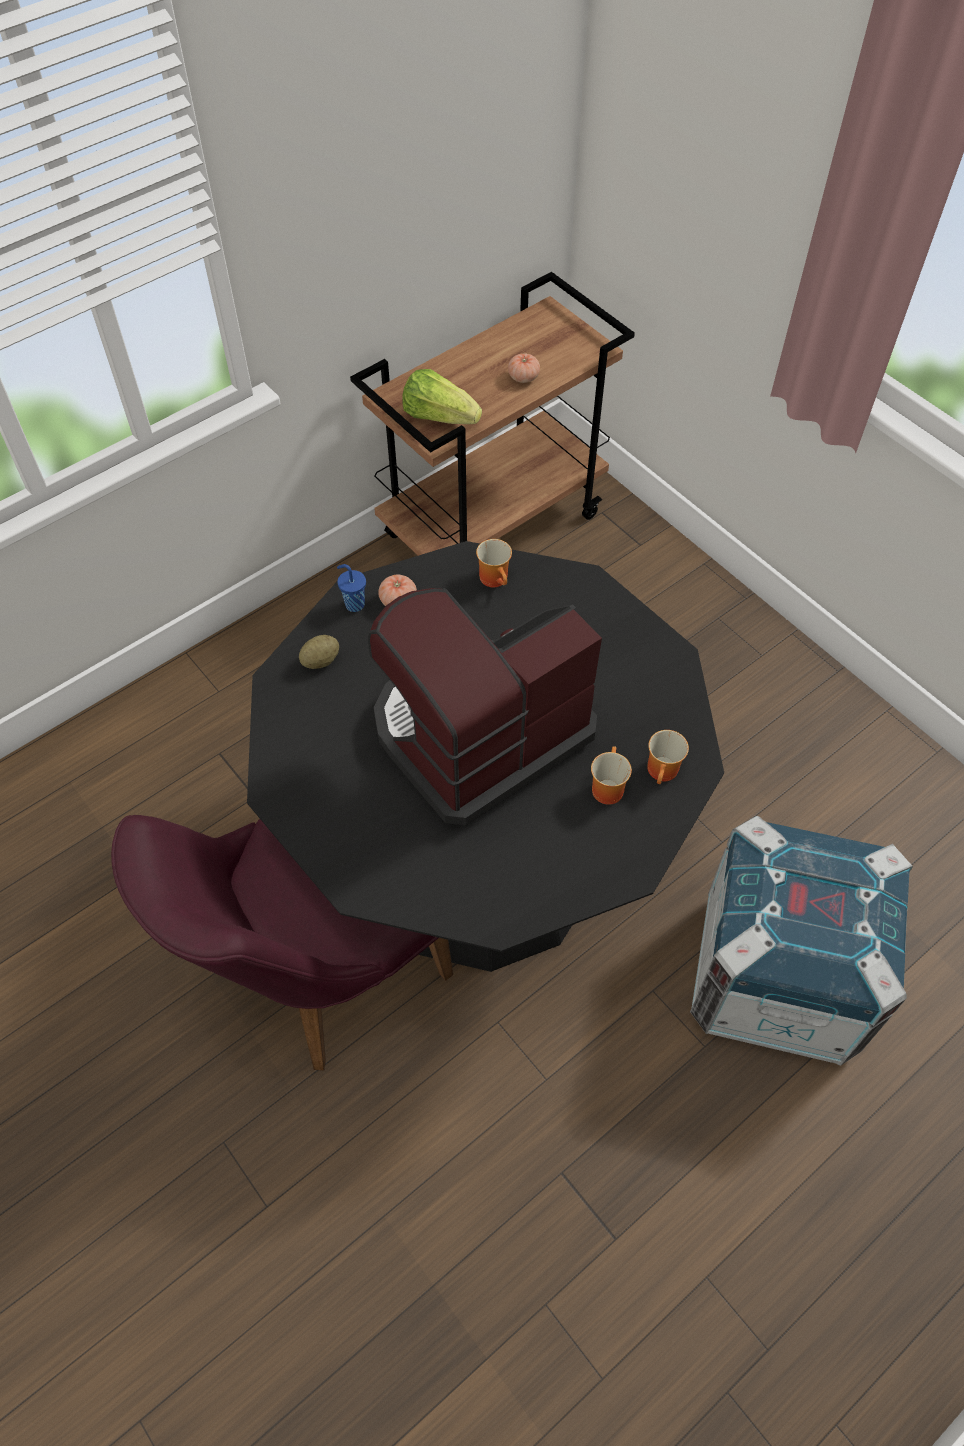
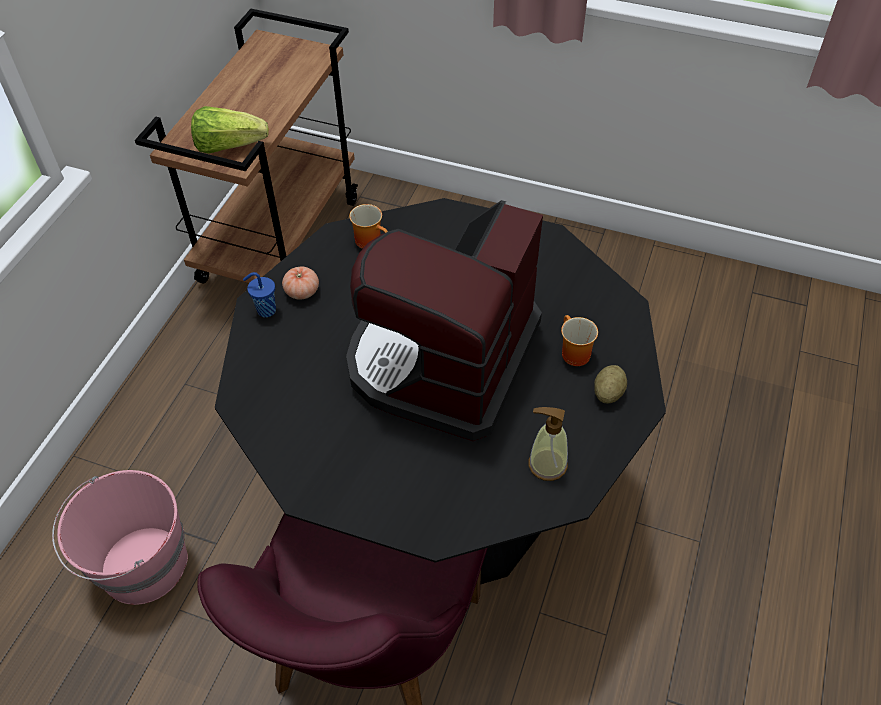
camera: 30 degrees left, 5 degrees down
(183, 783) = (142, 566): none -> pink bucket
(320, 661) = (269, 367): potato -> potato (608, 393)
(500, 881) = (547, 464): none -> soap dispenser
(523, 377) = (278, 92): tomato -> none
(664, 772) = (606, 321): mug -> none
(777, 976) = (712, 462): crate -> none

